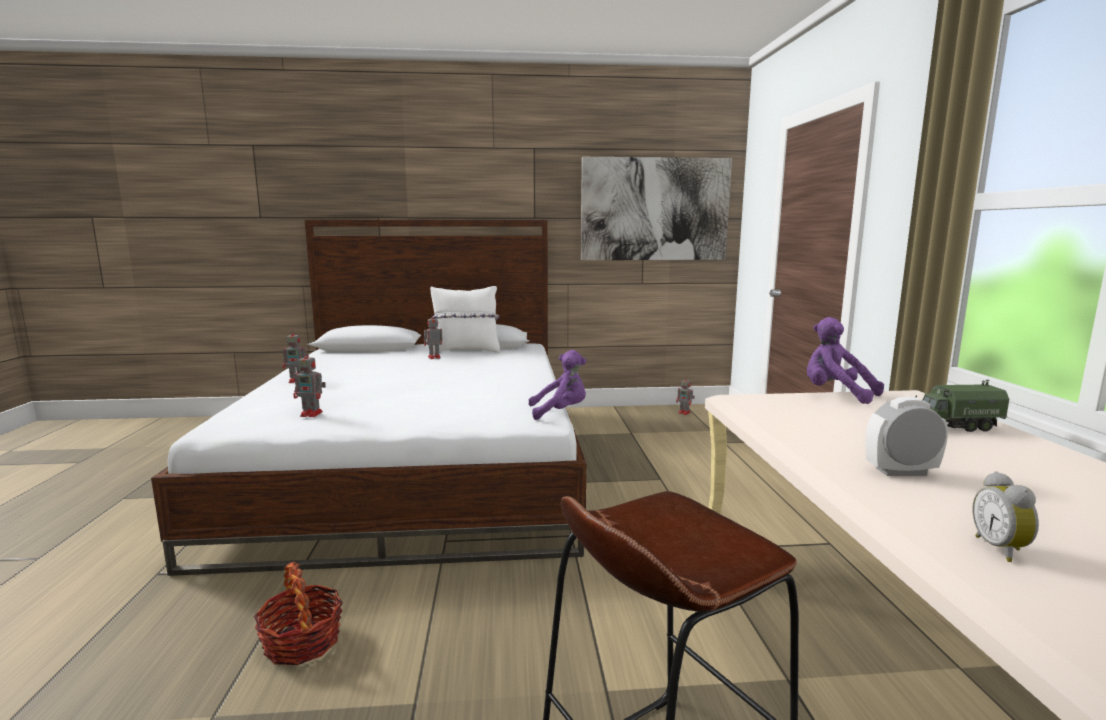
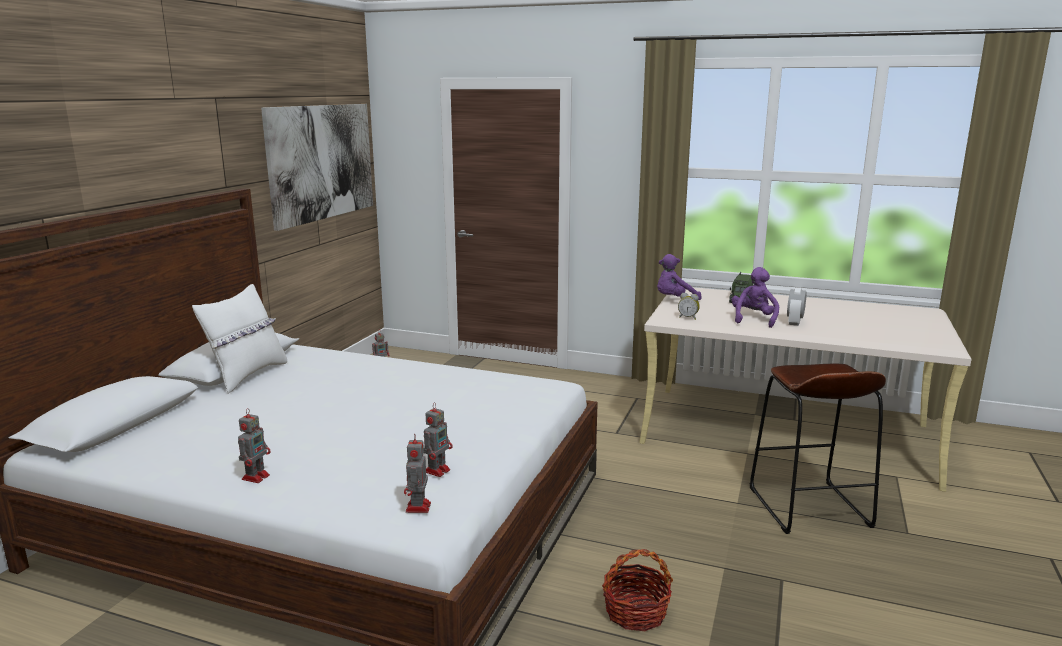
camera: 65 degrees left, 5 degrees up
(433, 357) = (252, 394): toy robot -> toy robot (418, 508)
(560, 412) = (539, 376): purple plush toy -> purple plush toy (753, 319)
(1002, 549) = (868, 332): alarm clock -> alarm clock (688, 318)

